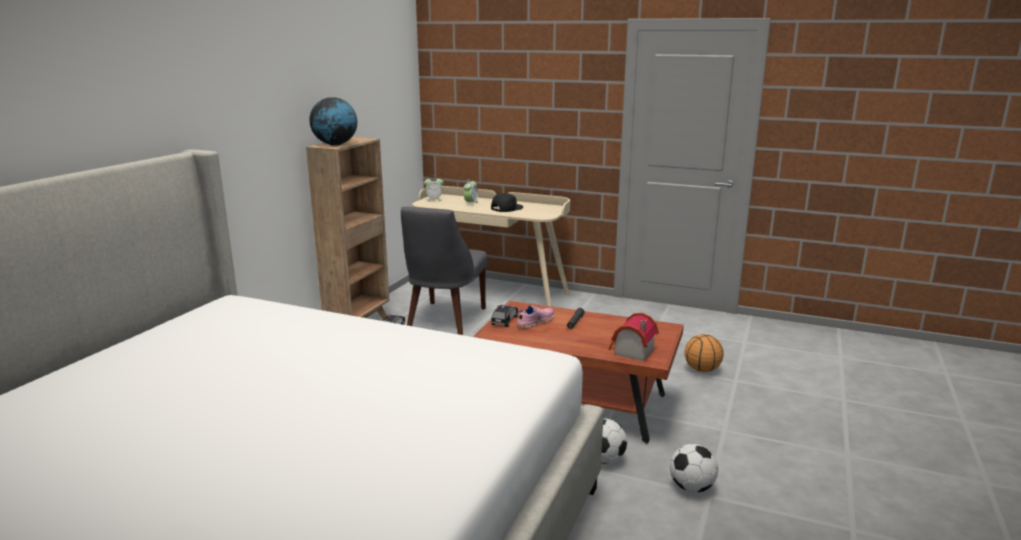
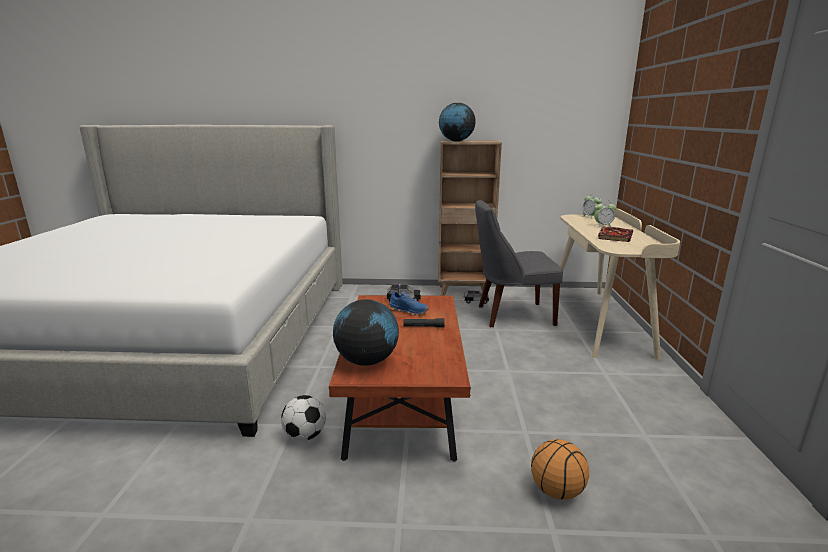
camera: 70 degrees right, 0 degrees up
(506, 208) = (614, 236): black cap -> book
(534, 322) = (408, 311): pink shoe -> blue shoe
(631, 351) = (367, 361): toy house -> globe
(691, 487) = (263, 503): football -> none

